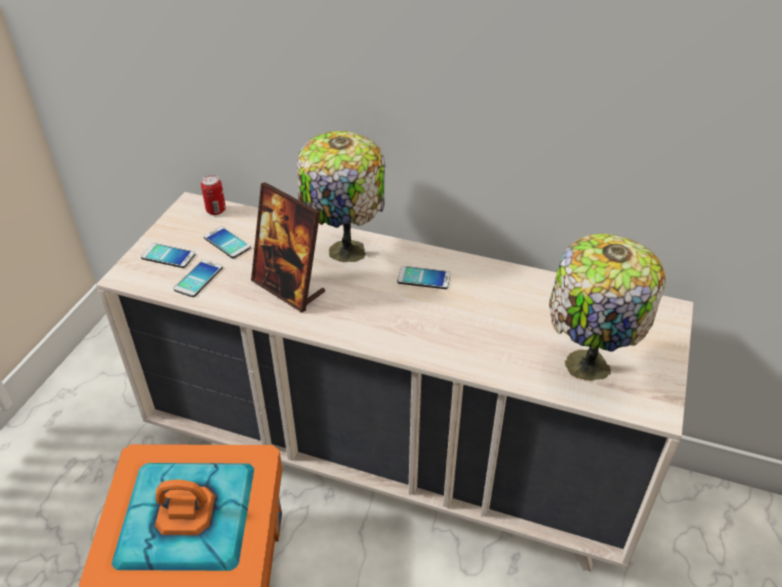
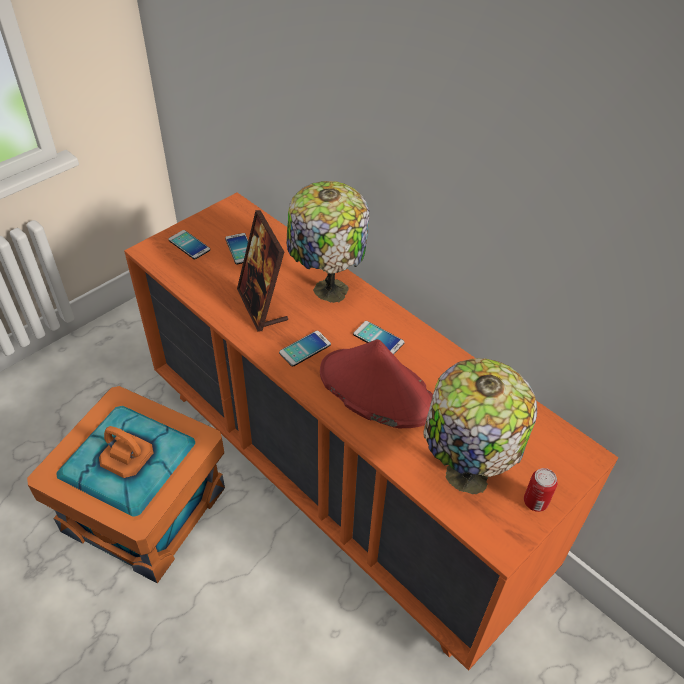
camera: 25 degrees right, 5 degrees up
(198, 279) = (199, 272): phone -> phone (305, 349)
(216, 210) = (250, 217): can -> can (535, 502)
(392, 455) = (338, 479): beige dresser -> orange dresser
(454, 323) = (376, 389): none -> red hat

